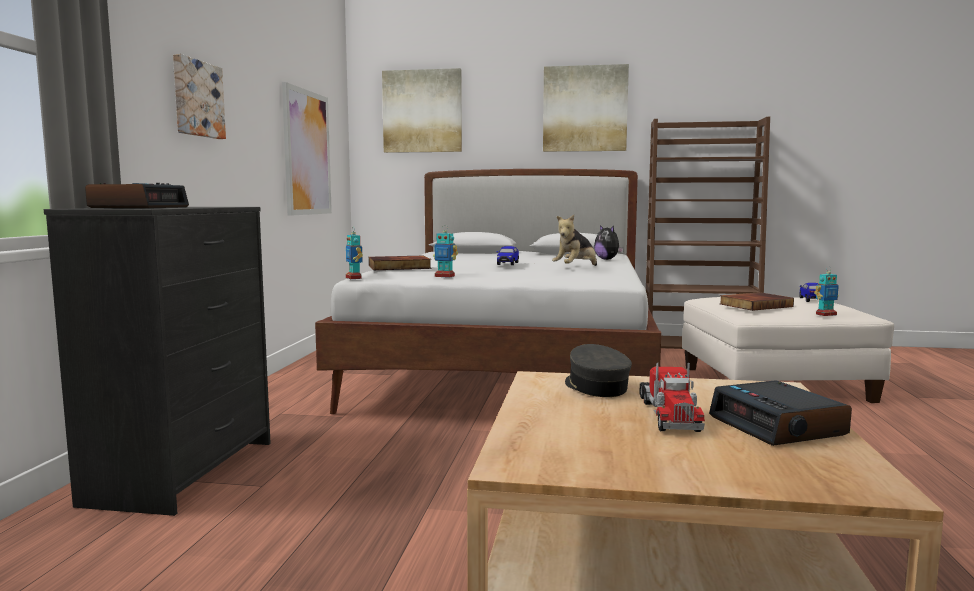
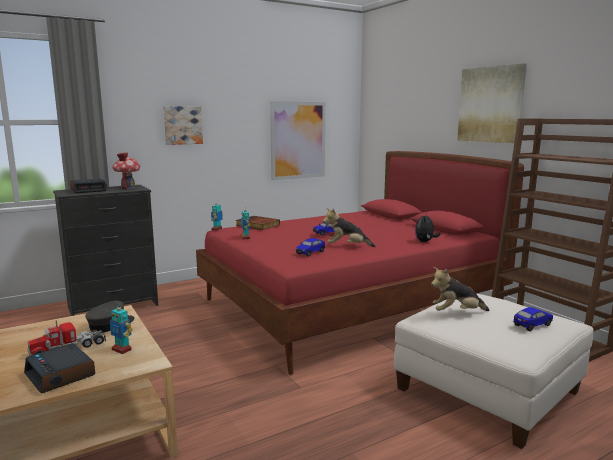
camera: 50 degrees right, 5 degrees up
(194, 206) = (128, 187): none -> toy house
(422, 111) = (393, 106): picture -> none
(511, 369) = (350, 306): white bed -> red bed
(576, 274) = (310, 253): none -> toy car
(755, 305) = (456, 313): book -> plush toy
(778, 426) = (61, 374): alarm clock -> alarm clock turned 75 degrees counterclockwise
(825, 314) = (478, 341): toy robot -> toy robot (122, 349)

